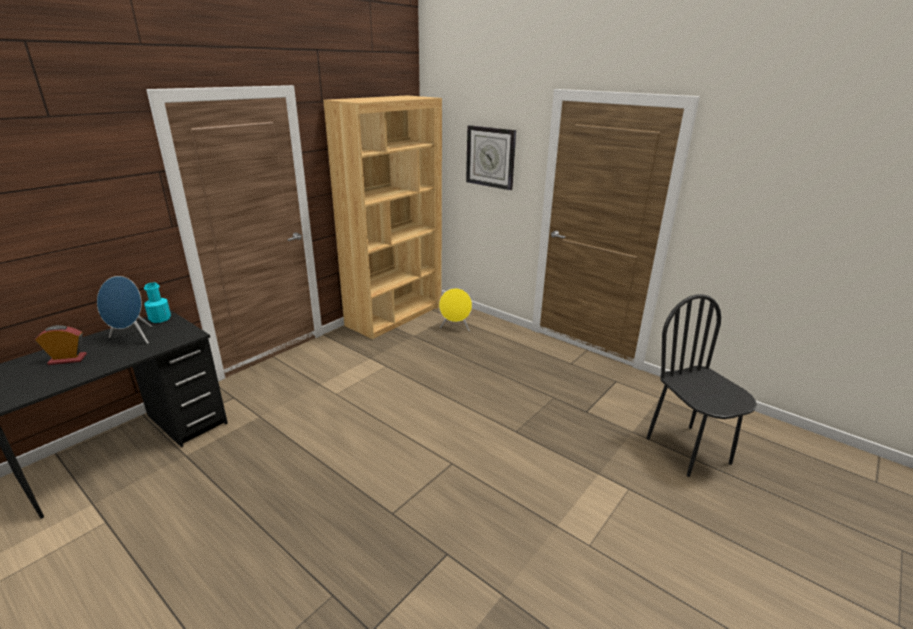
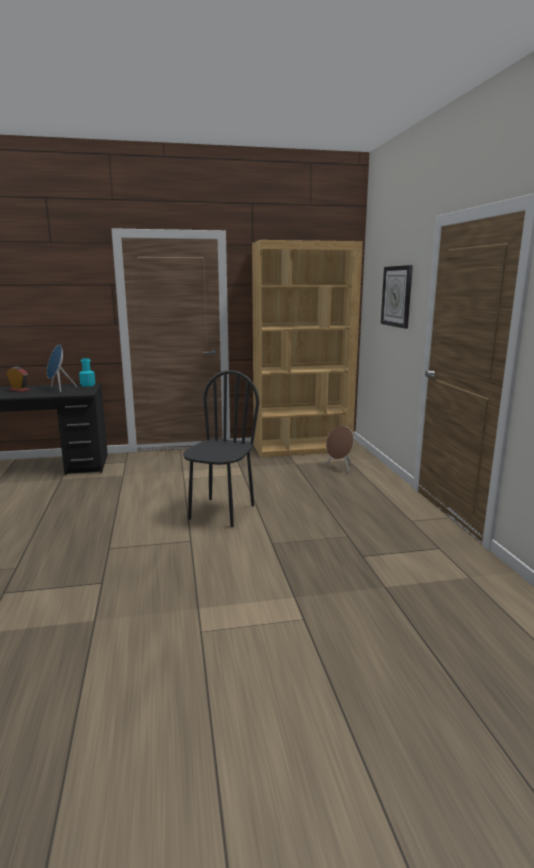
camera: 40 degrees right, 10 degrees down
(455, 328) = (340, 468): yellow speaker -> brown speaker
(688, 450) = (425, 625): black chair -> black chair (221, 512)

